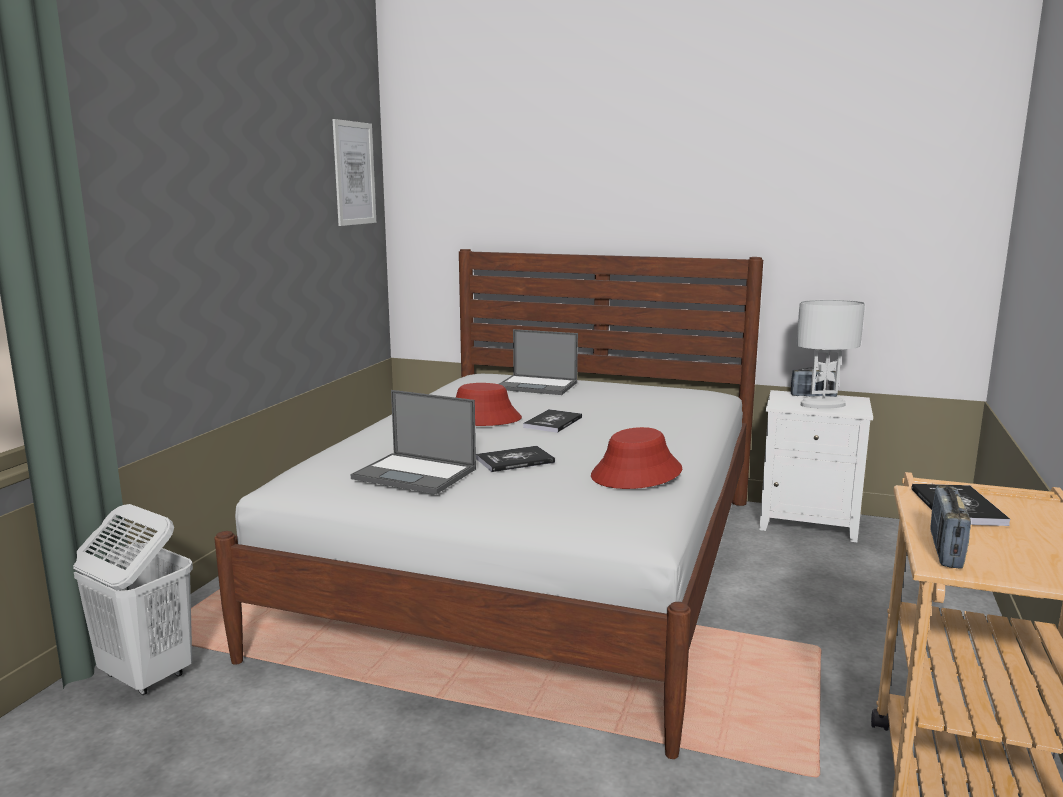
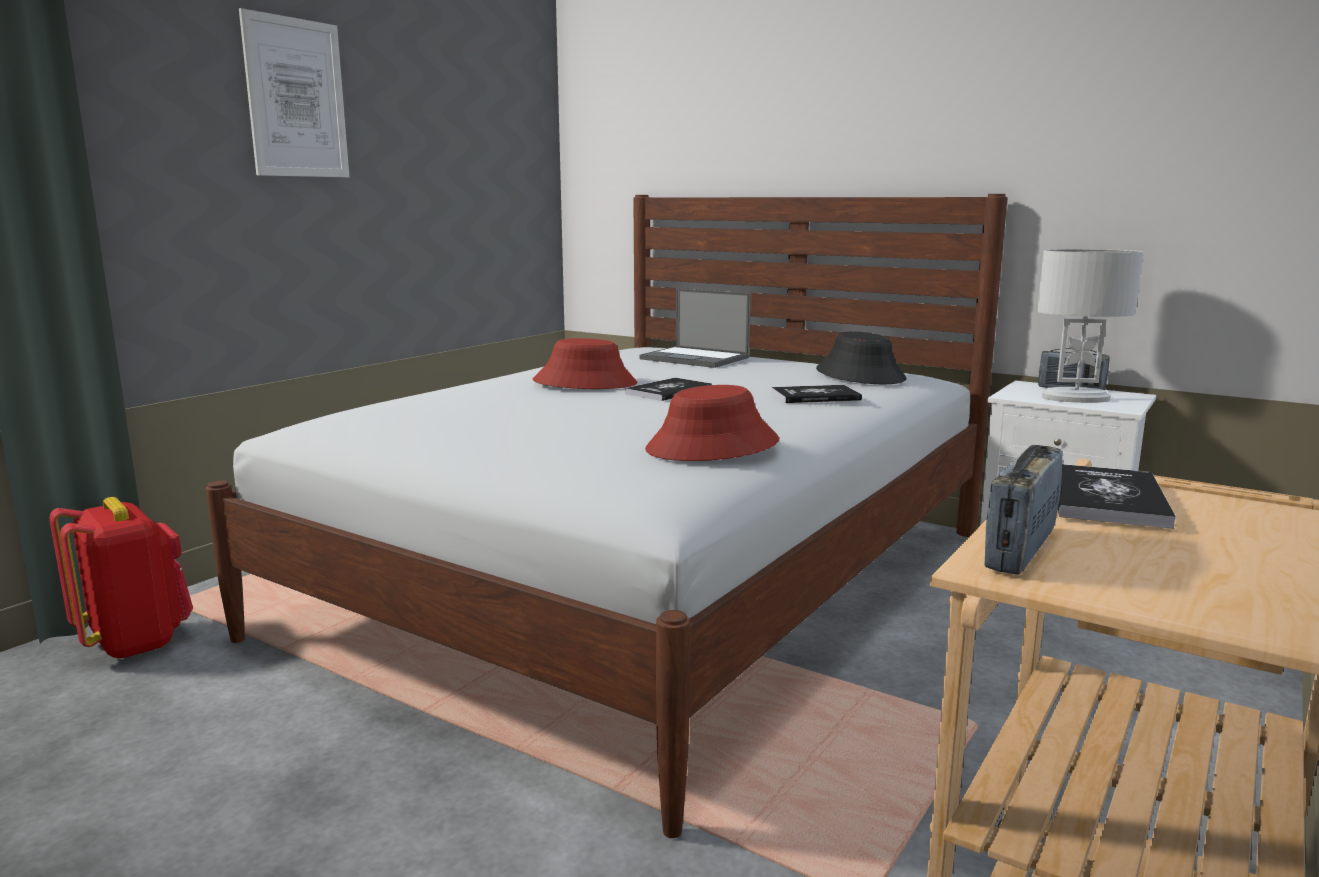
camera: 15 degrees right, 0 degrees up
(145, 676) = (135, 642): white laundry basket -> red backpack
(354, 173) = (512, 101): picture -> picture (296, 98)
(416, 474) = (437, 428): laptop -> none
(515, 460) = (572, 423): book -> book (815, 396)
(673, 395) = (860, 375): none -> black hat

